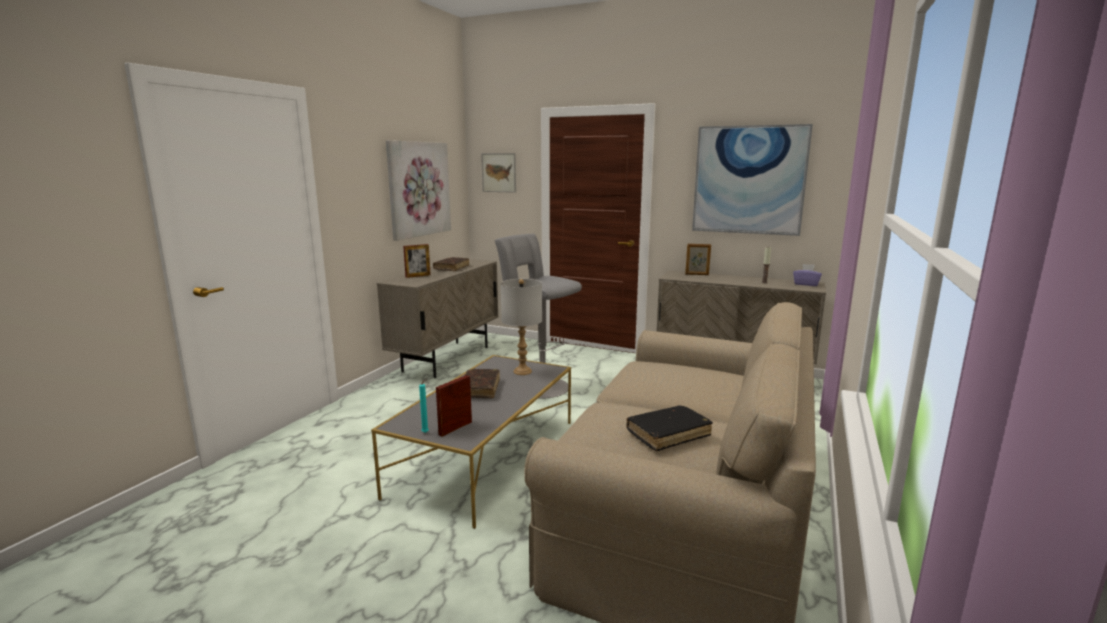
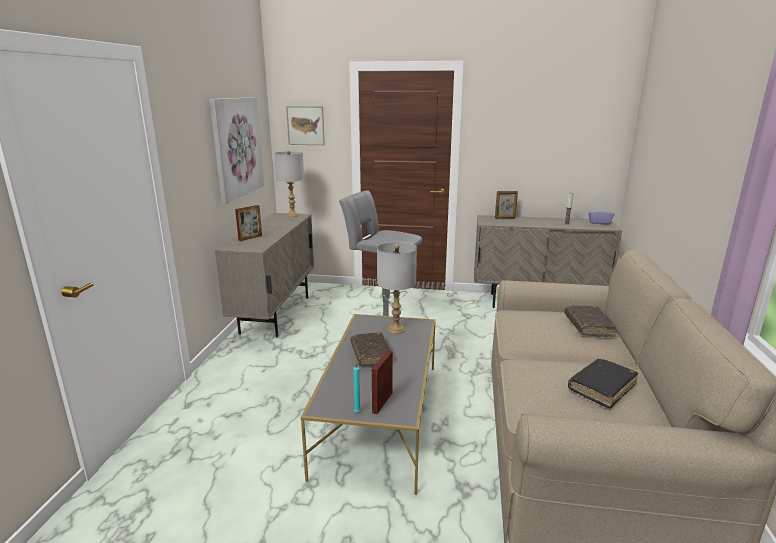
camera: 15 degrees left, 5 degrees up
(451, 268) = (275, 225): brown book -> brown book (588, 326)
(477, 261) = (292, 215): none -> grey table lamp
(749, 180) = (549, 133): picture -> none

